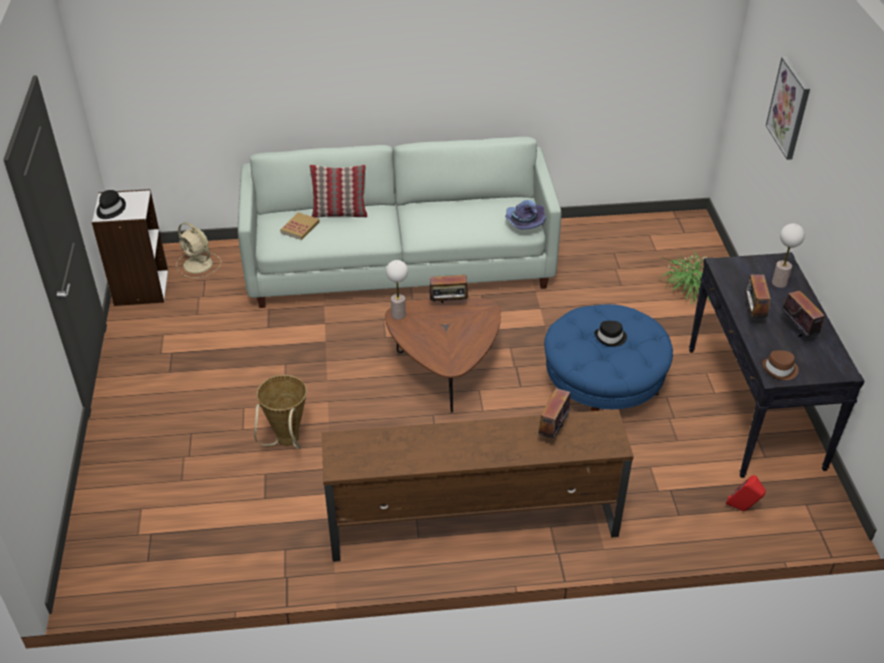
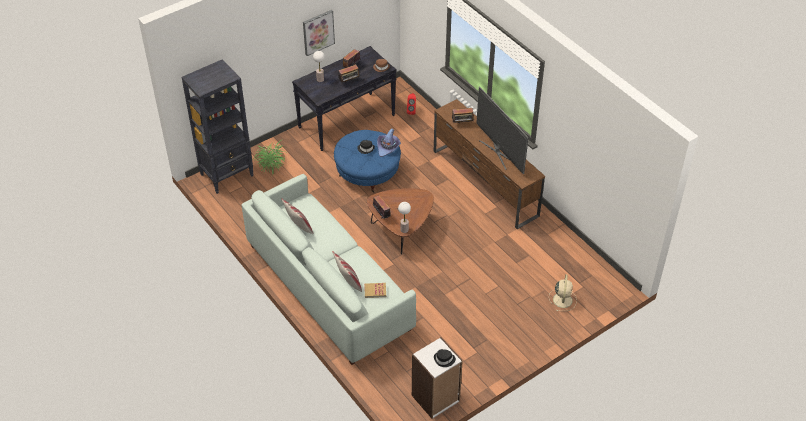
camera: 120 degrees left, 5 degrees up
(199, 265) = (395, 383): beige fan -> beige fan (562, 299)
(286, 442) = (493, 265): basket -> none
(436, 445) = (499, 152): none -> television
(477, 204) = (299, 226): none -> pillow
(523, 222) = (304, 201): purple hat -> purple hat (388, 147)
(688, 243) = (227, 175): none -> black bookcase
(789, 108) = (244, 52): picture -> picture (318, 32)

